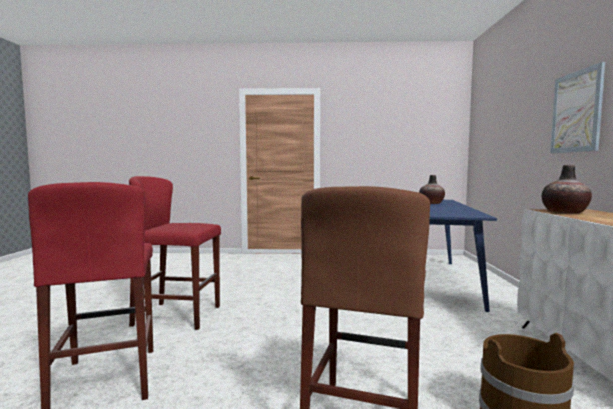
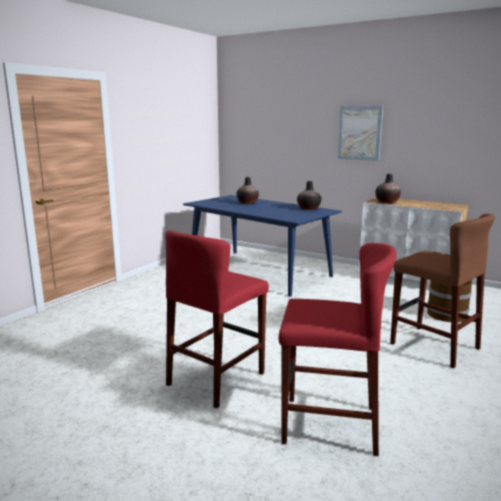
camera: 60 degrees left, 10 degrees up
(464, 212) = (309, 209): none -> vase

